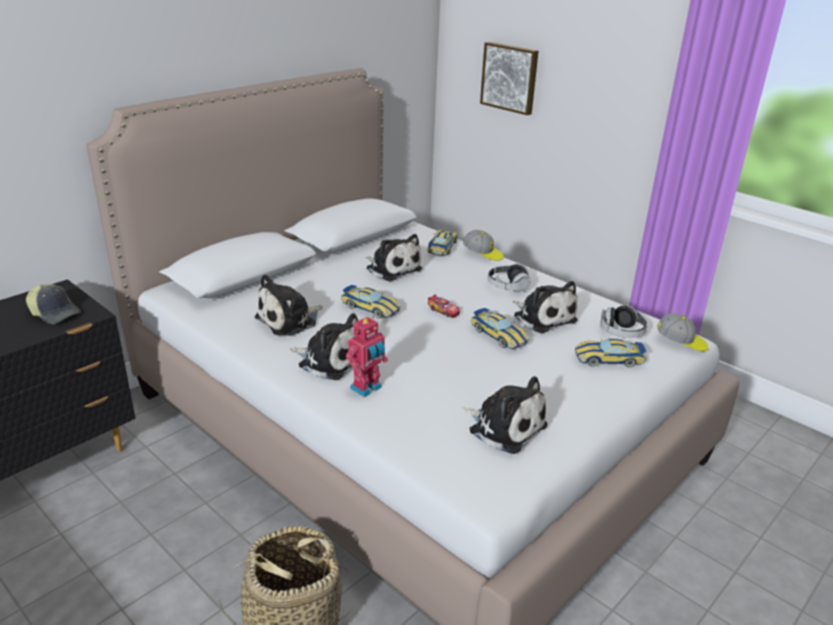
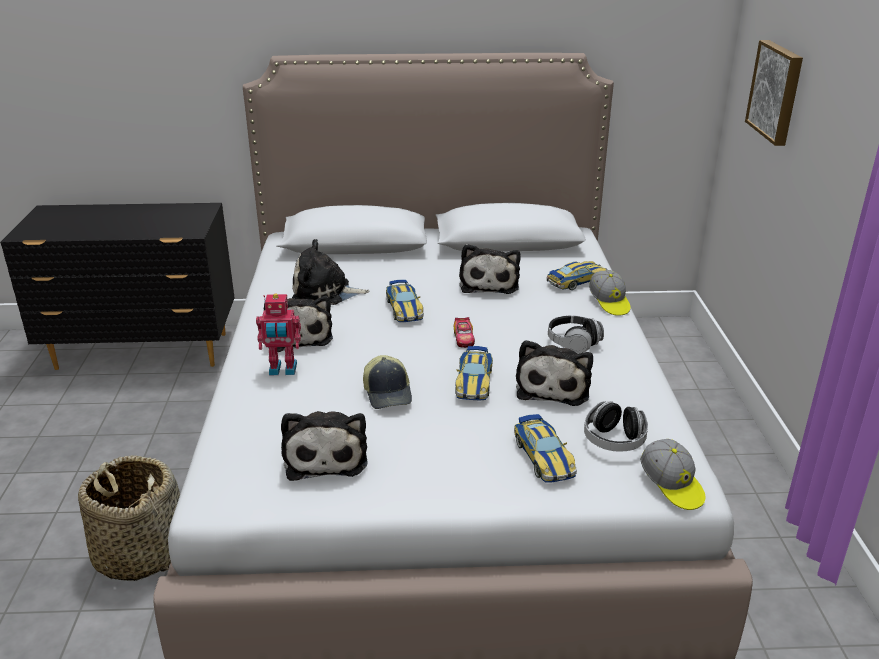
camera: 45 degrees right, 0 degrees up
(55, 313) = (175, 223): cap -> cap (388, 393)
(609, 359) = (543, 456): toy car -> toy car turned 150 degrees counterclockwise

